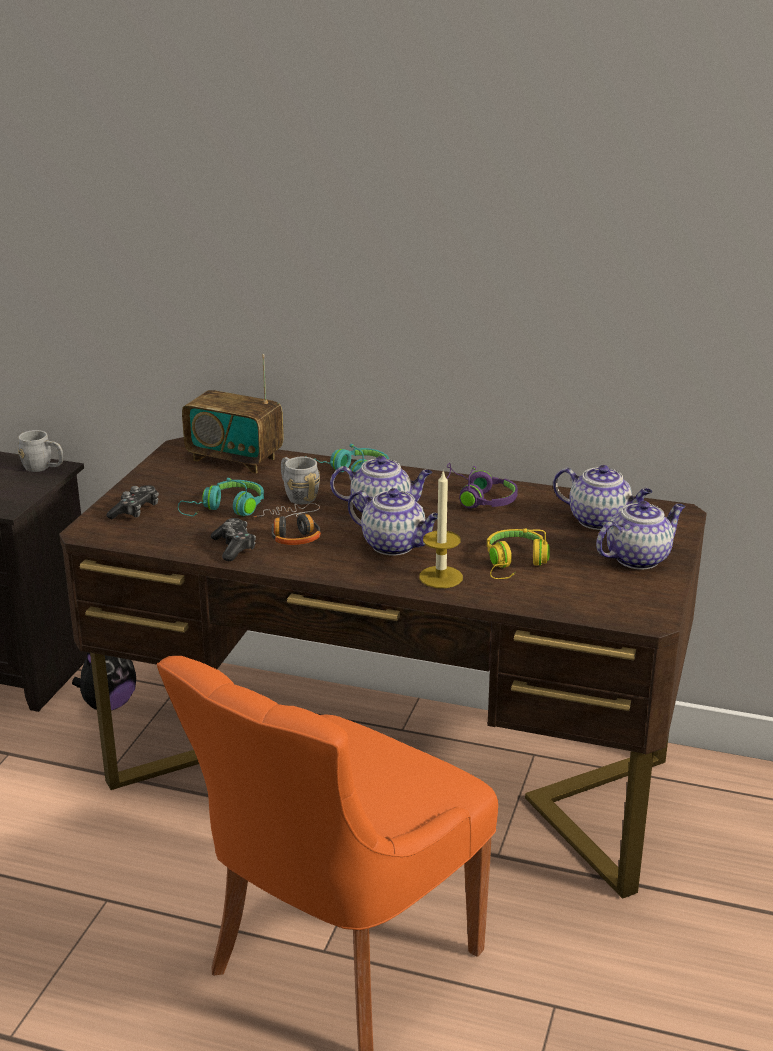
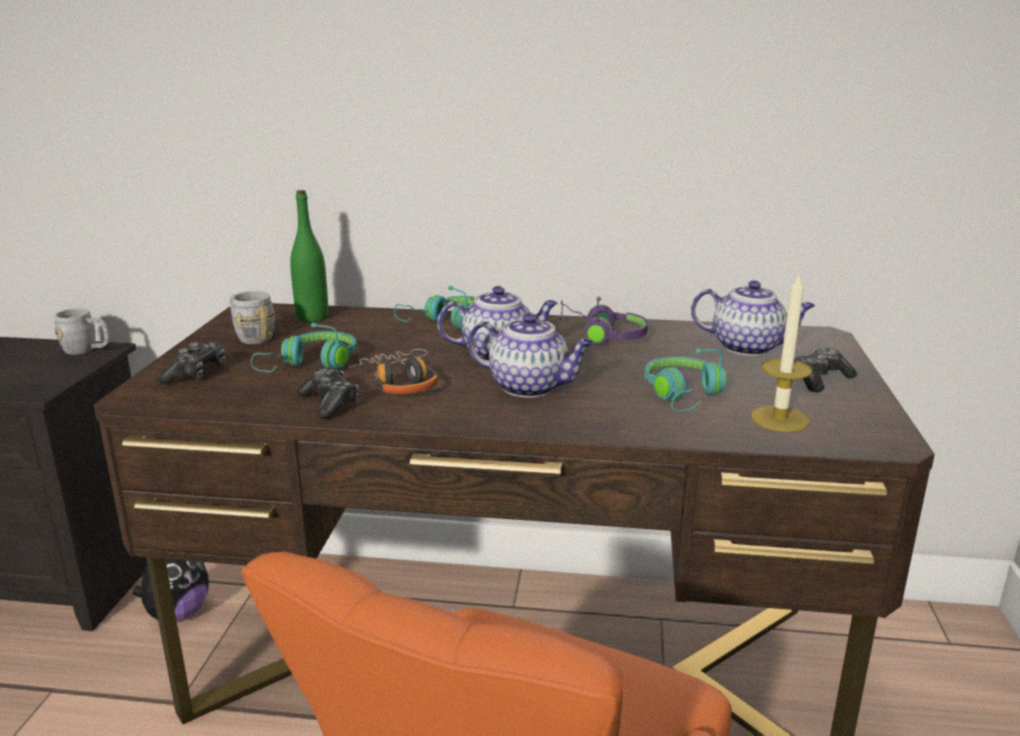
camera: 10 degrees left, 5 degrees down
(235, 459) = (312, 317): radio -> green bottle
(297, 495) = (394, 345): grey mug -> grey mug (250, 336)
(441, 577) = (603, 416): candle -> candle (779, 419)
(515, 564) = (684, 395): yellow headphones -> turquoise headphones
(638, 558) = (819, 379): teapot -> game controller

